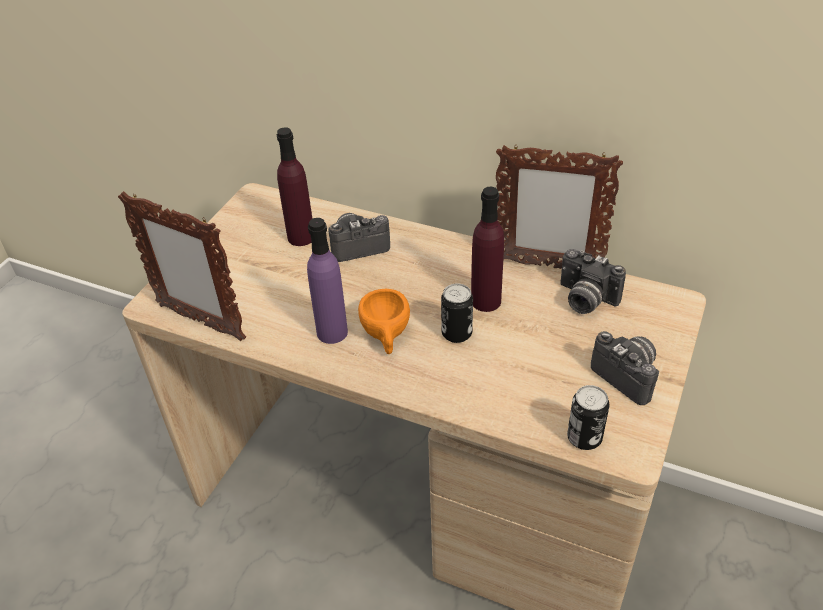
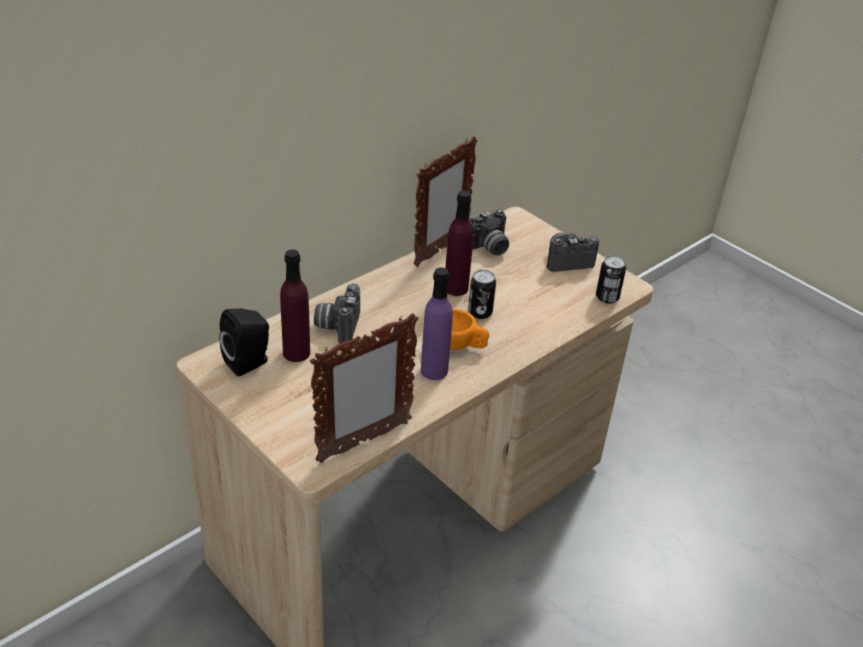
camera: 70 degrees left, 5 degrees down
(270, 218) = (249, 362): none -> black speaker

